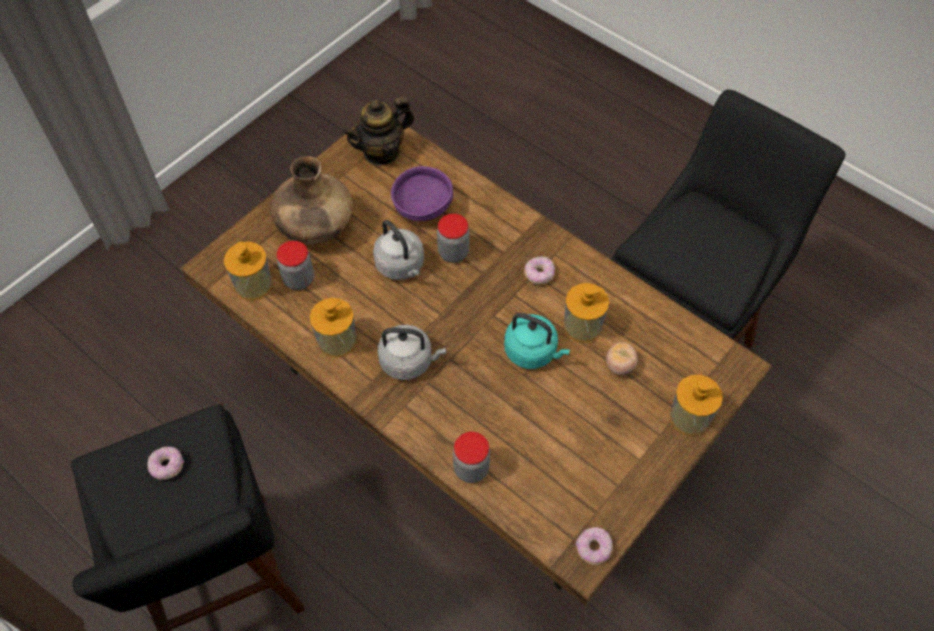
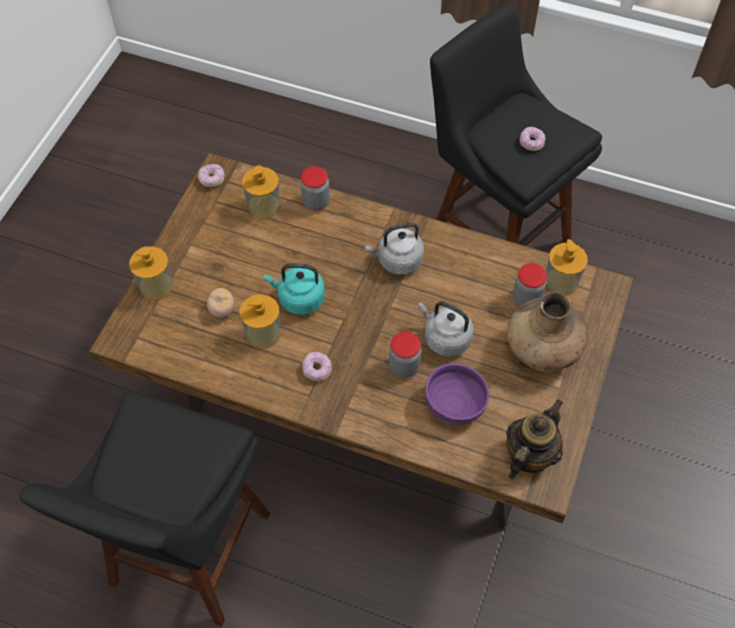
camera: 160 degrees right, 0 degrees up
(337, 341) = (464, 259): soap dispenser -> soap dispenser (263, 206)

